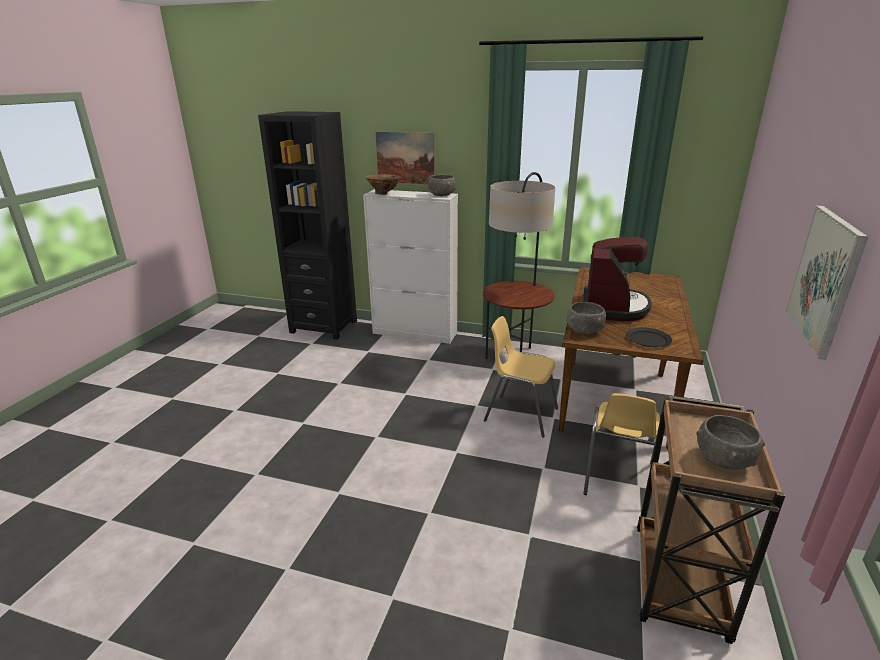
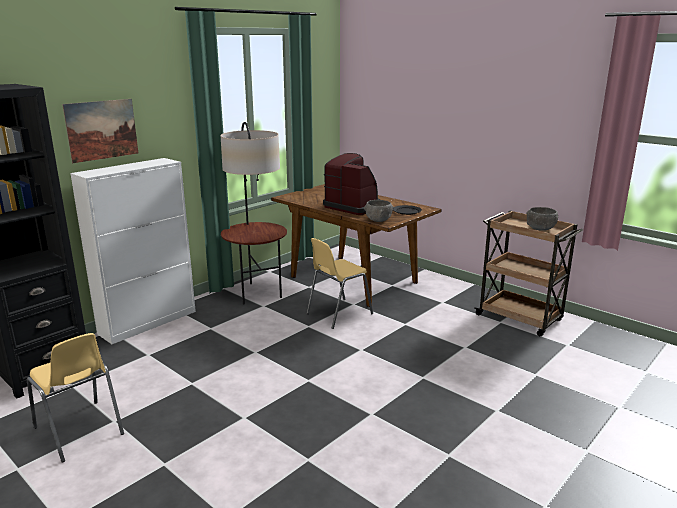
camera: 65 degrees left, 5 degrees down
(383, 194) = (105, 172): brown vase -> none
(441, 195) = (159, 161): grey bowl -> none
(617, 479) = (432, 305): yellow chair -> yellow chair (79, 431)
(824, 279) = (504, 137): picture -> none

